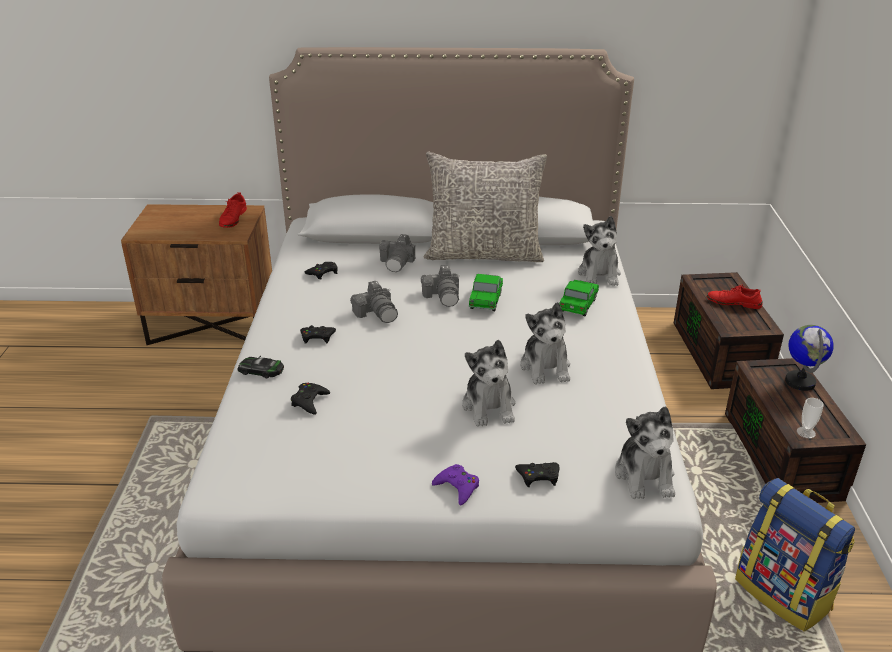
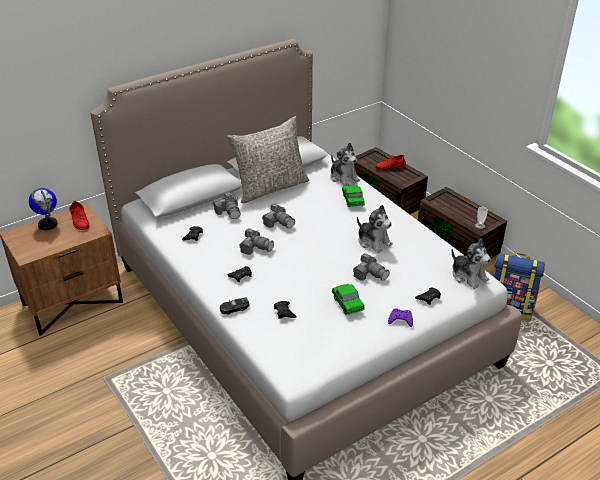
camera: 35 degrees left, 5 degrees up
(485, 301) = (304, 216): toy car -> toy car (347, 304)
(489, 406) = (370, 274): plush toy -> camera
(800, 382) = (456, 200): globe -> globe (48, 224)

